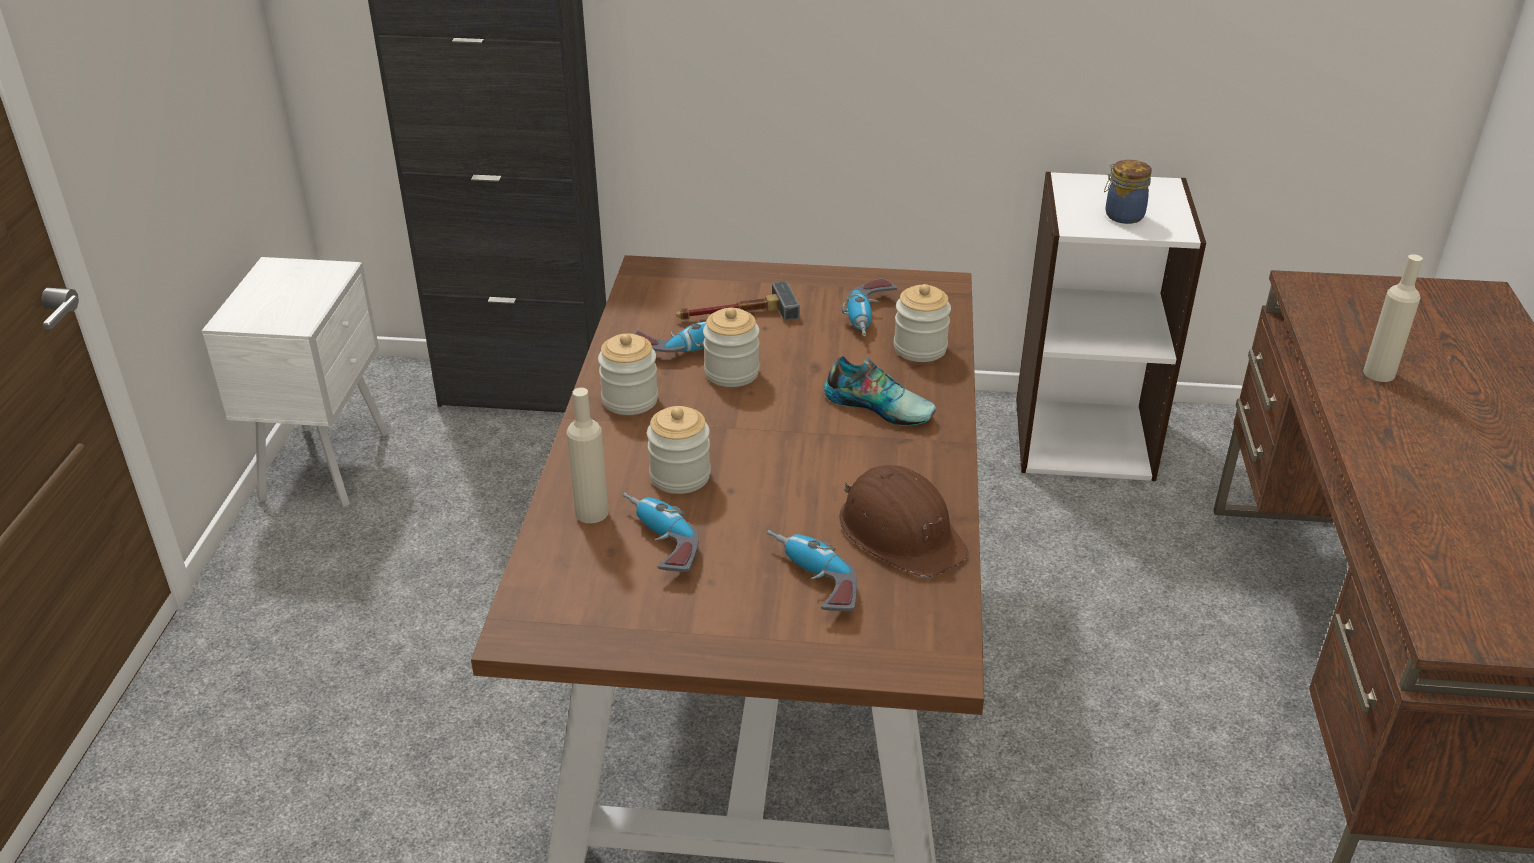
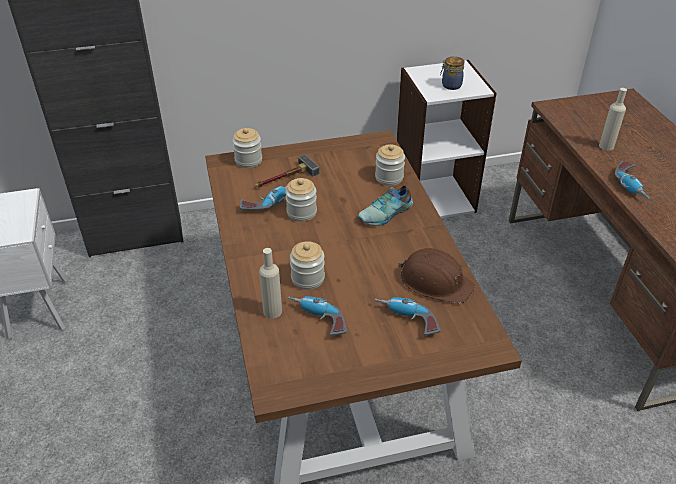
camera: 20 degrees left, 5 degrees up
(630, 400) = (256, 241): jar -> jar (248, 160)
(870, 318) = (355, 166): power drill -> power drill (631, 186)
(879, 405) = (386, 214): shoe -> shoe turned 135 degrees clockwise

